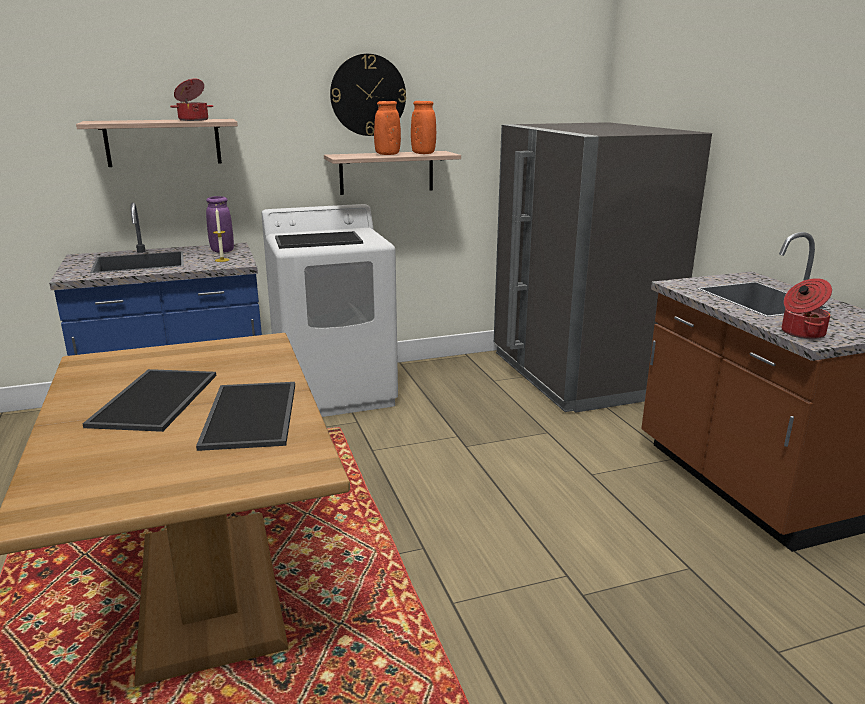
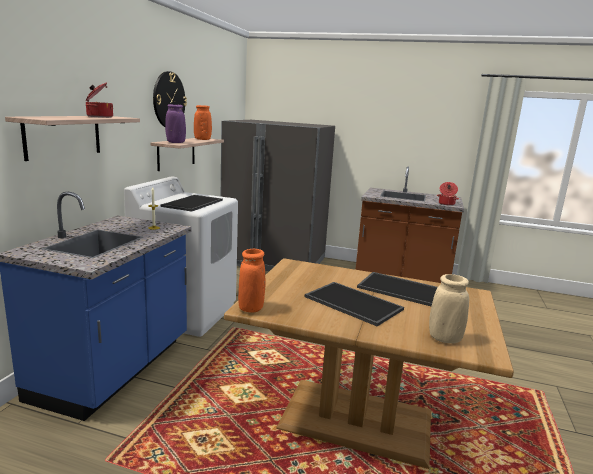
camera: 55 degrees left, 5 degrees down
(71, 476) = (444, 339): none -> beige vase
(222, 251) = (127, 223): purple vase -> purple vase (175, 142)
(387, 154) = (189, 141): orange vase -> orange vase (251, 308)

